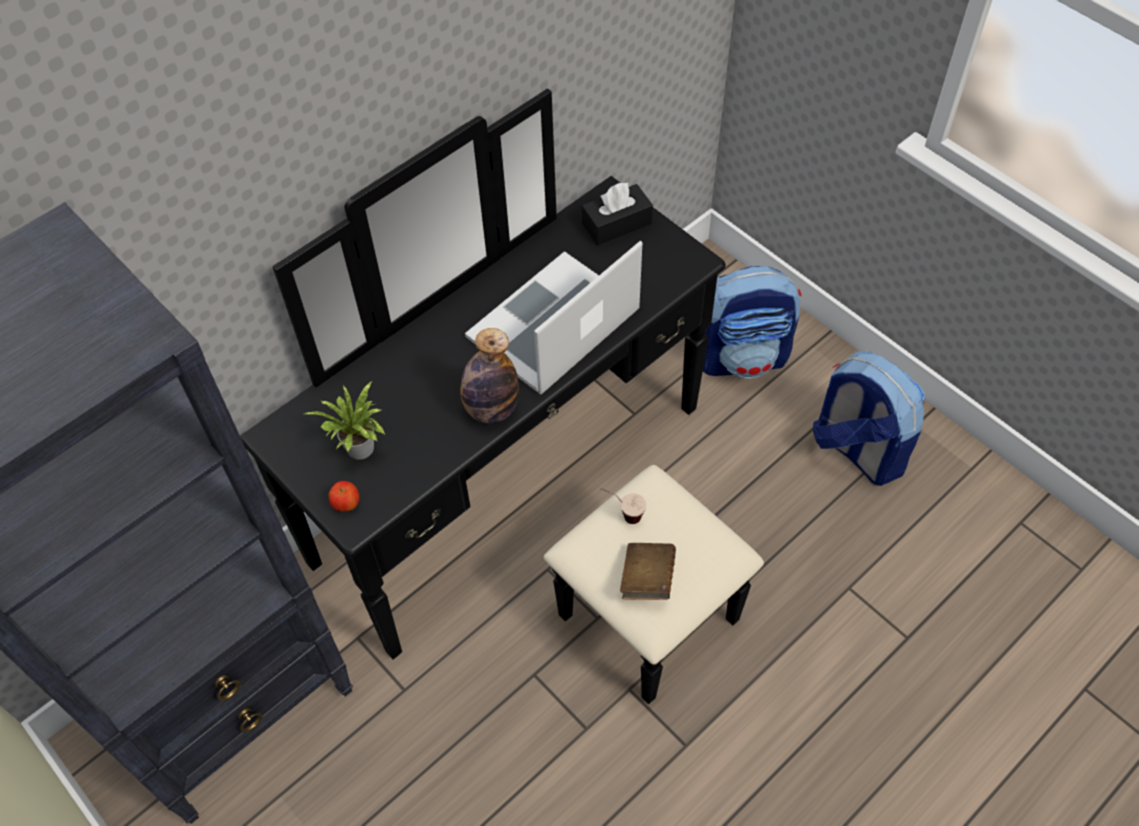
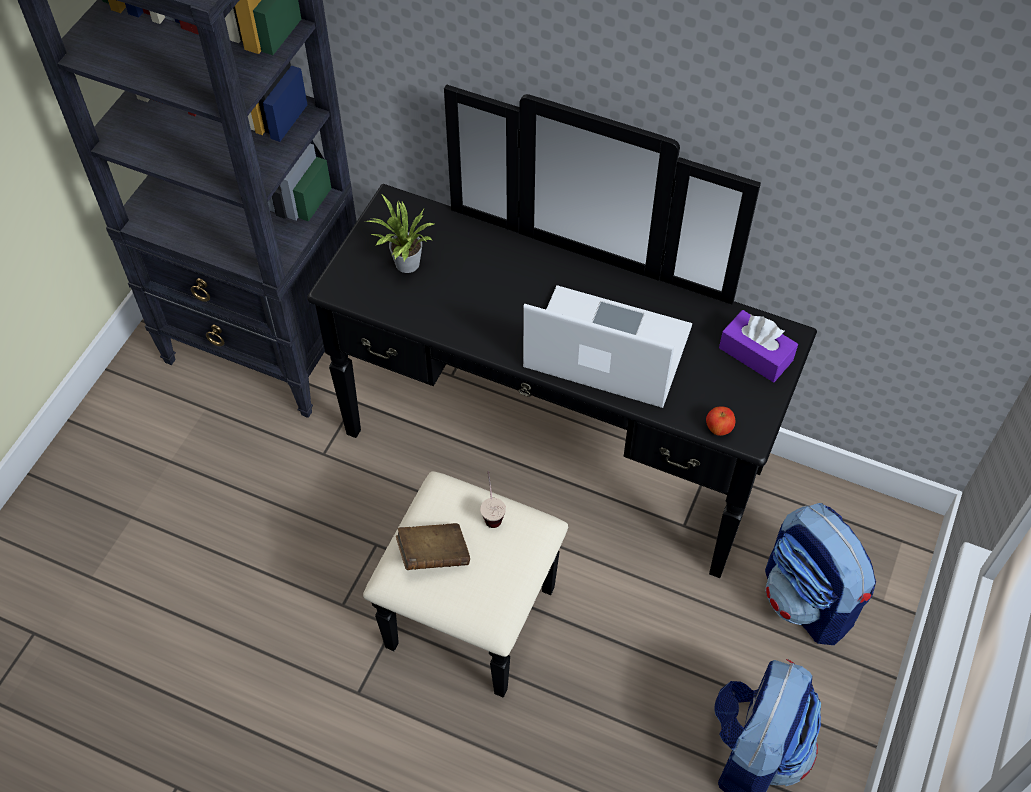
camera: 65 degrees right, 0 degrees up
(346, 504) = (350, 276): apple -> apple (718, 428)
(491, 409) = (489, 336): bottle -> none
(616, 224) = (755, 354): black tissue box -> purple tissue box

